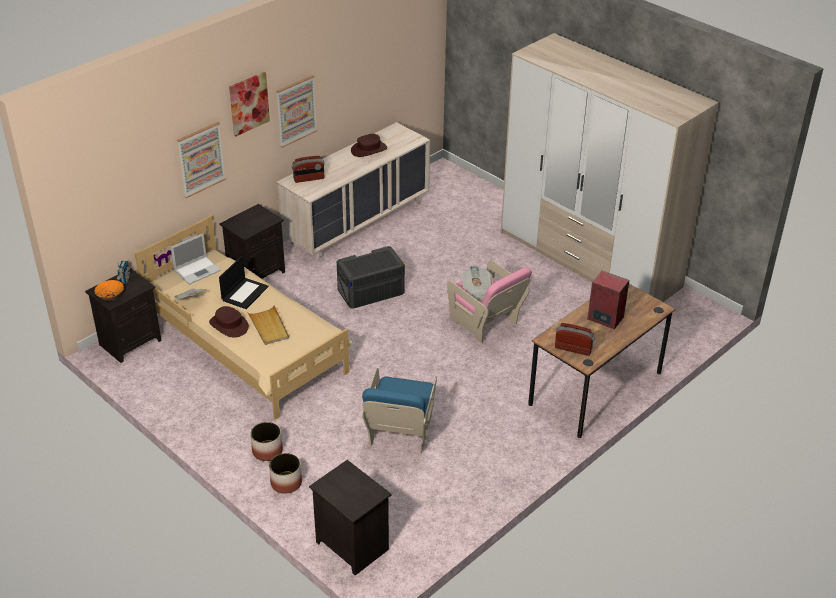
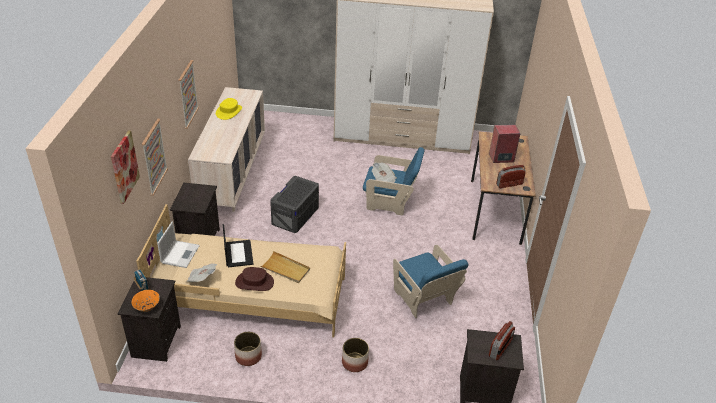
camera: 40 degrees left, 0 degrees up
(248, 103) = (168, 96): picture -> picture (124, 166)
(286, 482) = (393, 377): planter -> planter (248, 356)
(309, 179) = (210, 148): radio -> radio (500, 348)
(369, 149) = (229, 112): brown hat -> yellow hat
(486, 323) = (390, 202): pink armchair -> blue armchair

